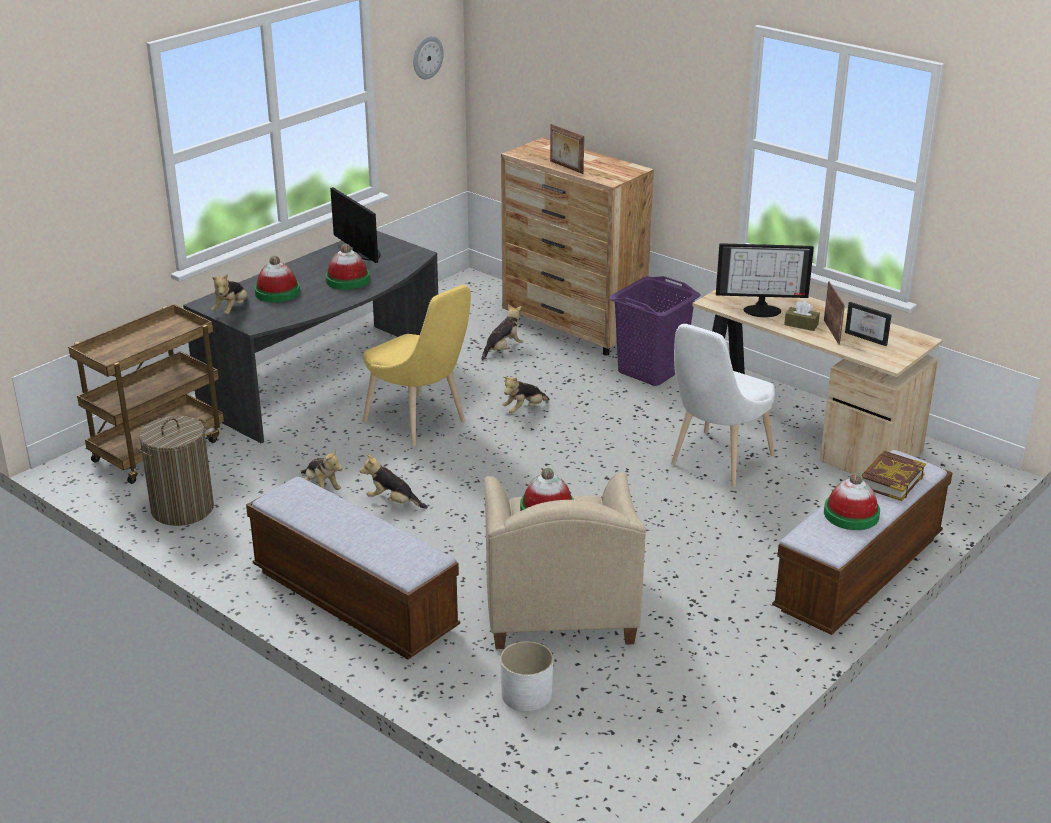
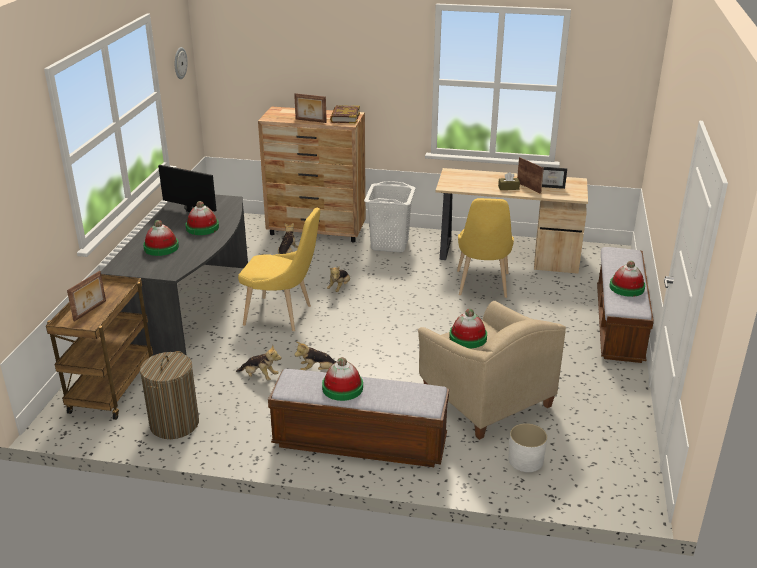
camera: 30 degrees left, 0 degrees up
(132, 344) = (90, 311): none -> picture frame
(231, 310) = (141, 267): plush toy -> none
(332, 518) = (342, 388): none -> hat
(651, 371) = (390, 244): purple laundry basket -> white laundry basket
(717, 463) = (482, 286): white chair -> yellow chair
(762, 309) = (478, 184): monitor -> none
(890, 480) = (623, 263): book -> book (345, 117)

